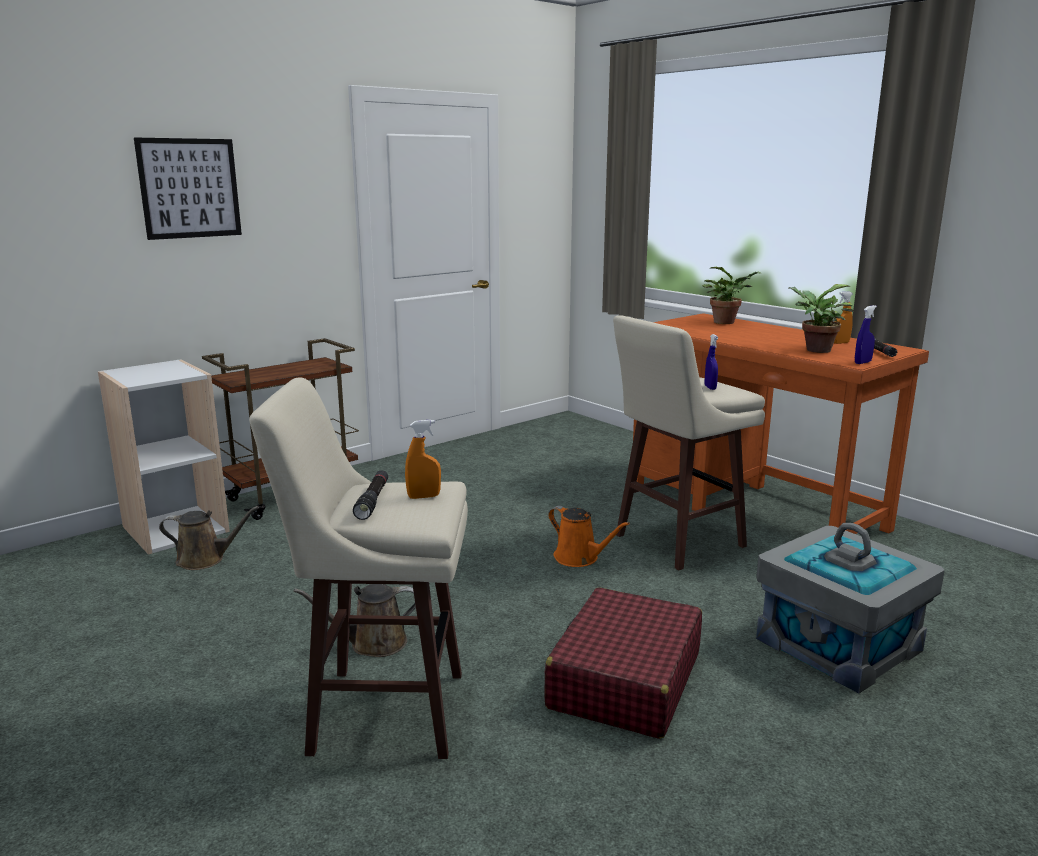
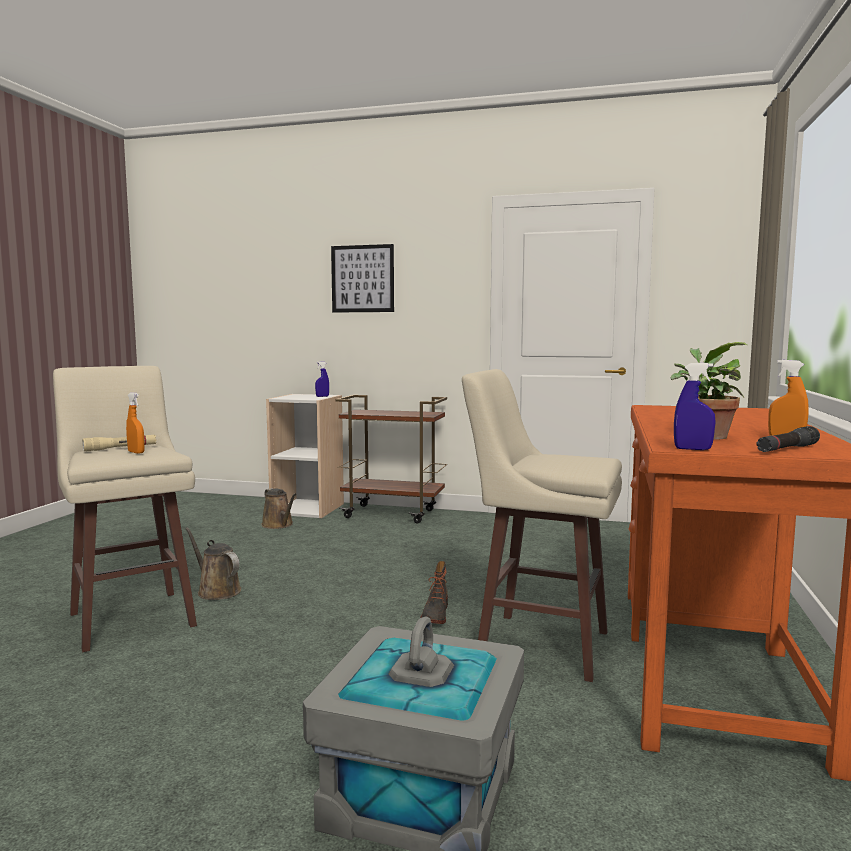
camera: 55 degrees right, 10 degrees down
(373, 501) = (120, 448): black flashlight -> beige flashlight
(579, 558) = (435, 614): orange watering can -> boot
(624, 680) = (234, 686): red suitcase -> none
(710, 388) = (569, 462): blue spray bottle -> blue spray bottle (322, 396)
(726, 322) = (750, 414): potted plant -> none

